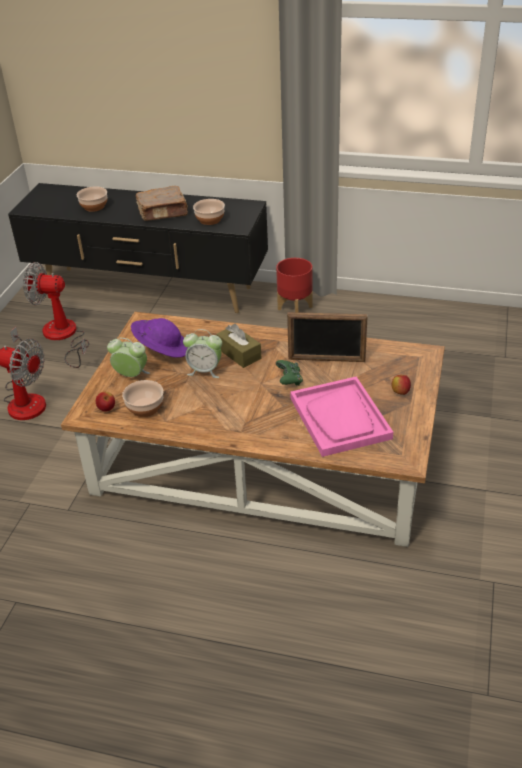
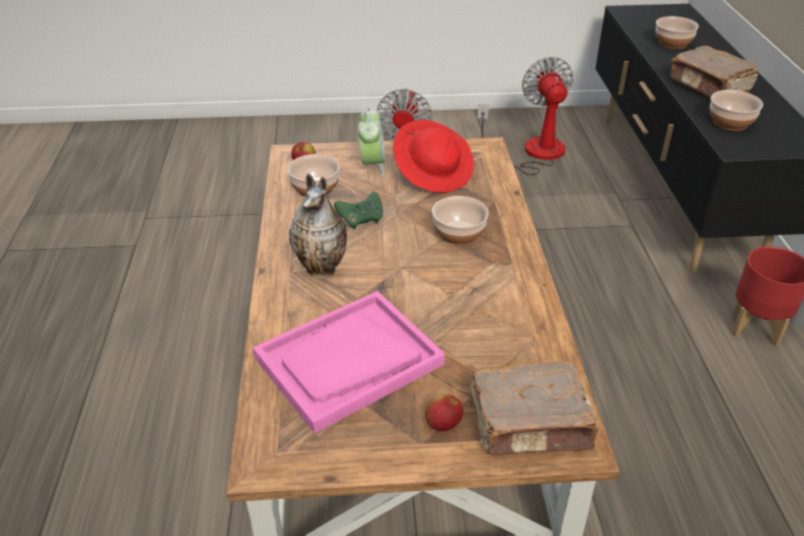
camera: 70 degrees right, 0 degrees up
(162, 350) = (433, 173): purple hat -> red hat
(205, 371) = (407, 214): alarm clock -> none
(239, 353) = (459, 234): brown tissue box -> bowl
(247, 417) = (323, 270): none -> vase
(289, 380) = (420, 292): green game controller -> green game controller (361, 220)
(326, 360) = (489, 320): picture frame -> none
(409, 364) = (531, 424): none -> brown book

